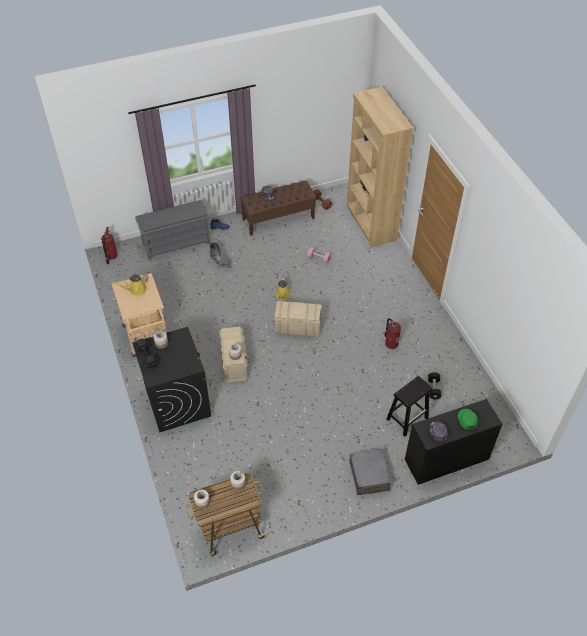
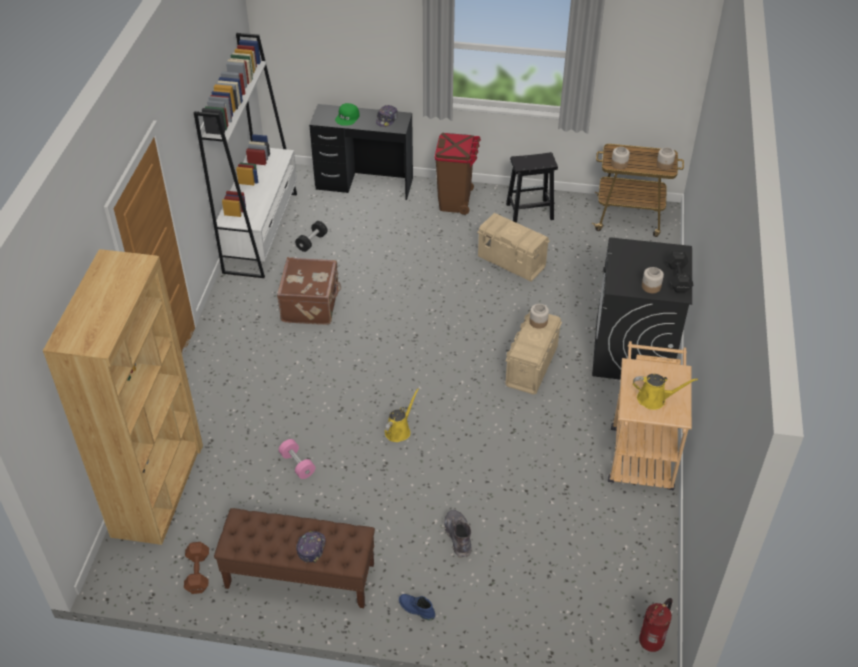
camera: 150 degrees left, 5 degrees down
(177, 243) = (515, 611): grey shoe rack -> none
(297, 327) = (413, 375): beige storage box -> beige storage box (511, 262)
(369, 476) = (455, 201): grey suitcase -> brown trash can
(391, 344) = (311, 305): fire extinguisher -> brown suitcase
(407, 418) = (368, 229): black stool -> black stool (529, 212)
(472, 381) = (261, 232): none -> white bookcase

